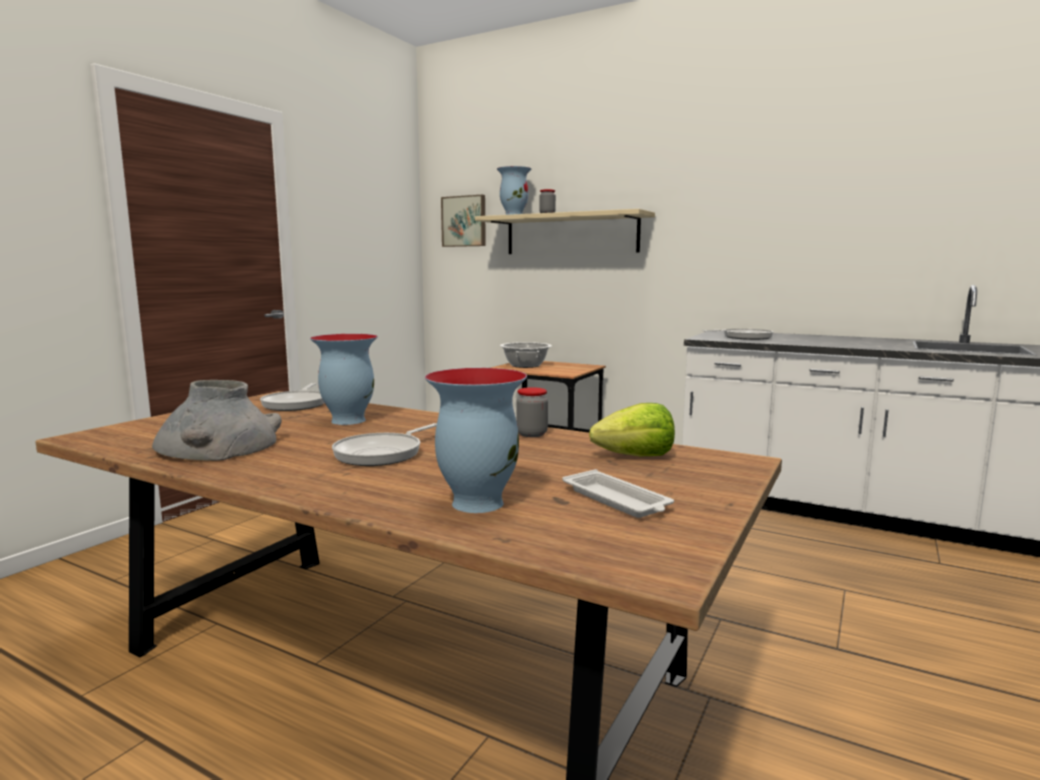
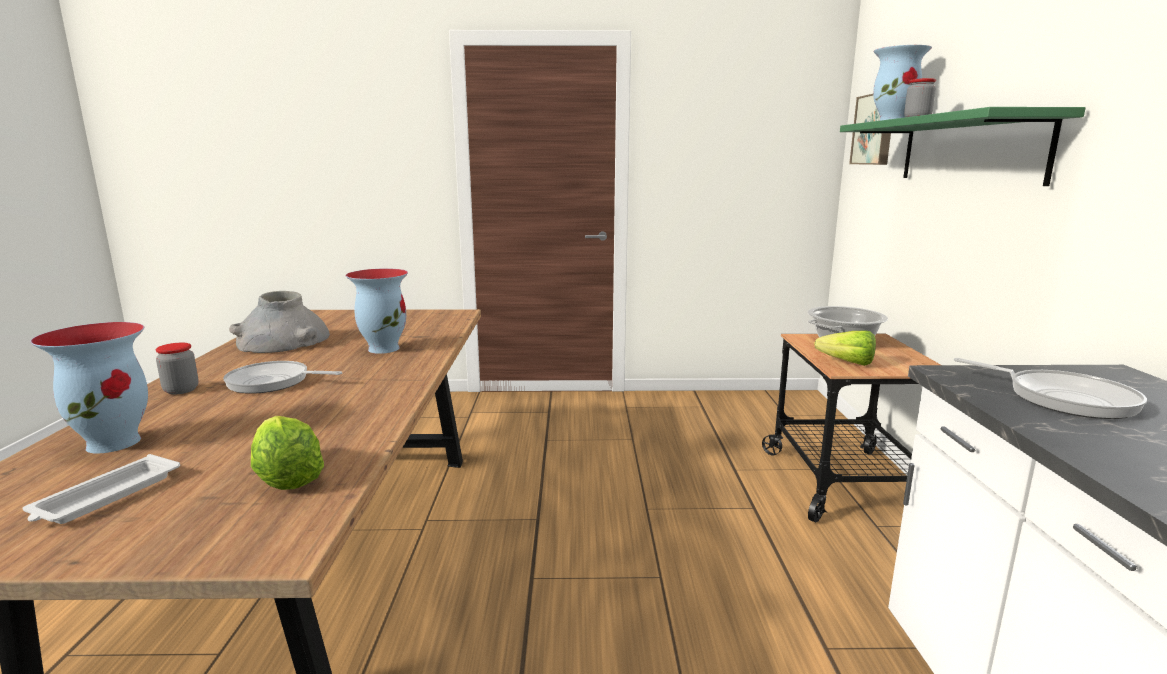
camera: 60 degrees right, 5 degrees up
(296, 404) = (433, 324): frying pan -> none
(532, 434) = (371, 414): jar -> jar (181, 390)
(556, 371) = (842, 362): none -> lettuce
(571, 234) = (969, 150): beige shelf -> green shelf

